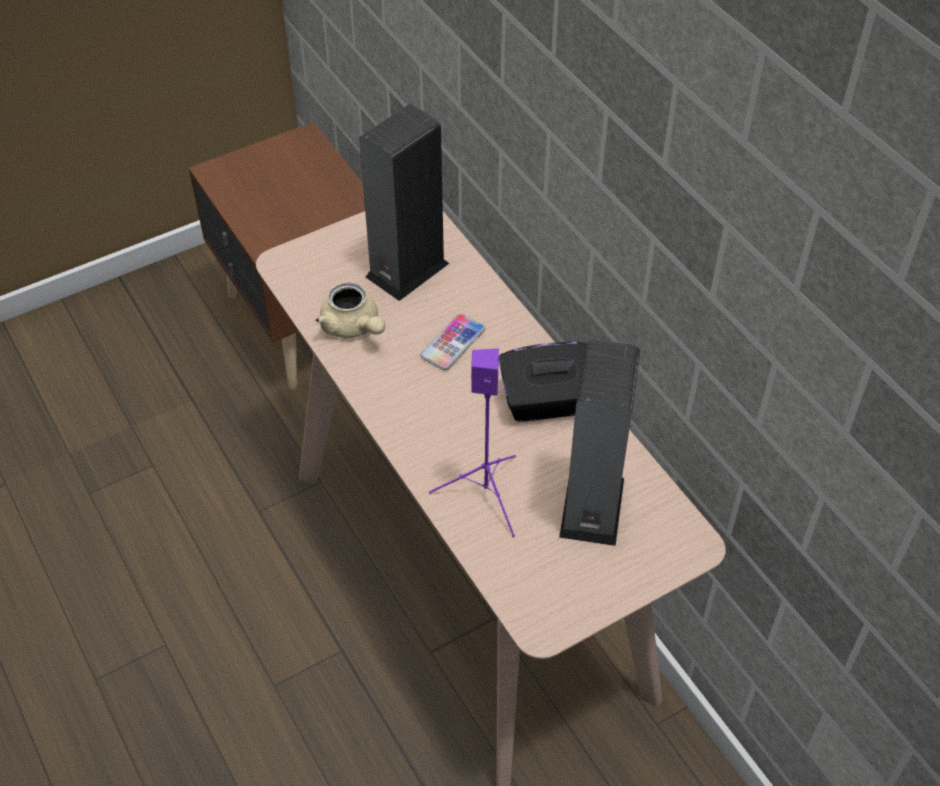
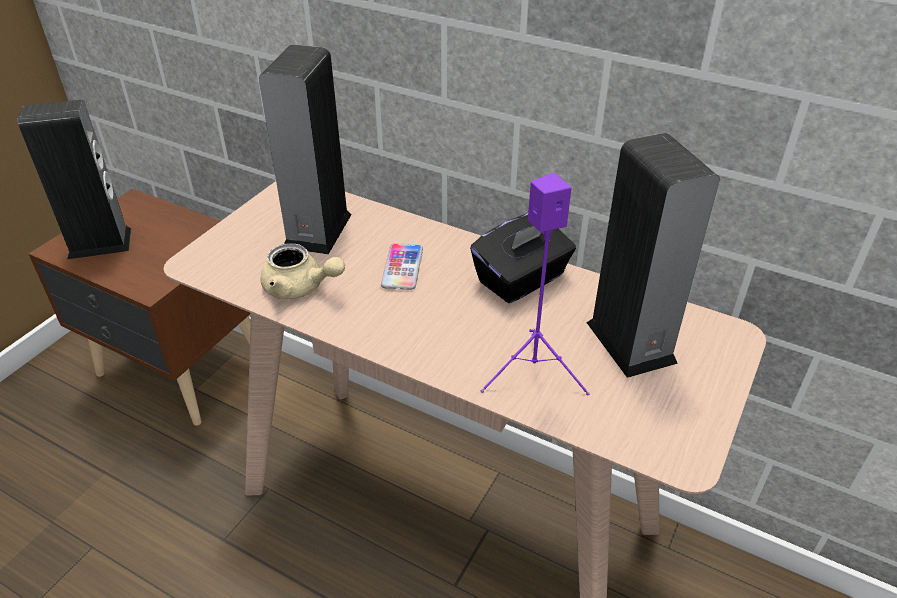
camera: 30 degrees left, 10 degrees down
(252, 180) = (100, 243): none -> speaker

